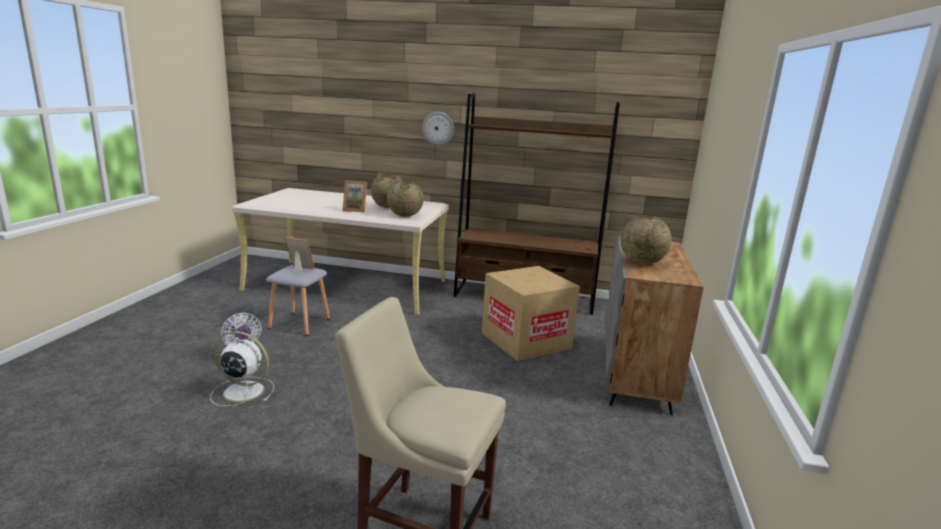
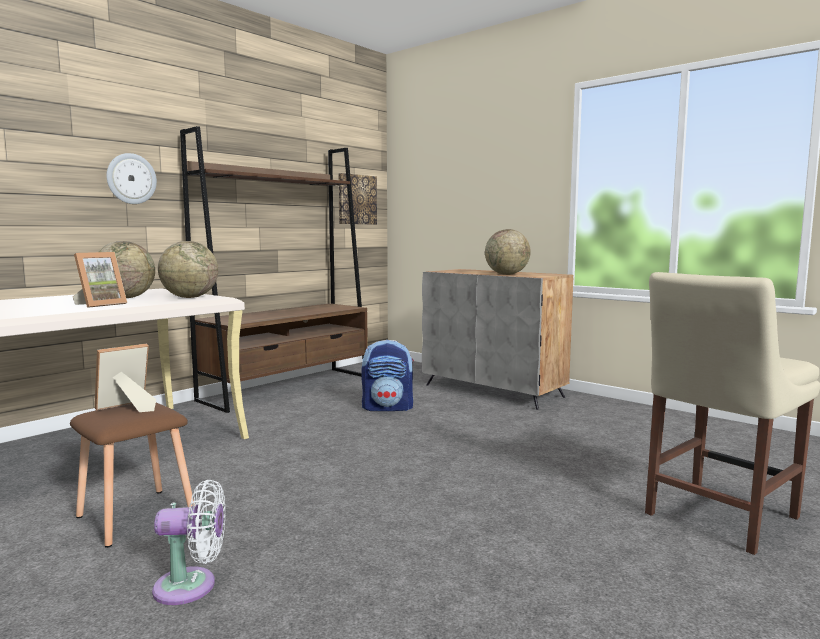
camera: 60 degrees left, 10 degrees down
(242, 391) = (330, 597): white fan -> none
(298, 323) = (134, 517): grey stool -> brown stool
(526, 340) = (388, 408): cardboard box -> backpack
(650, 149) = (356, 199): none -> picture

